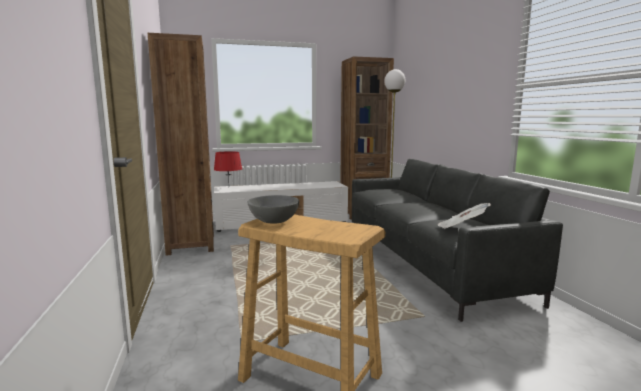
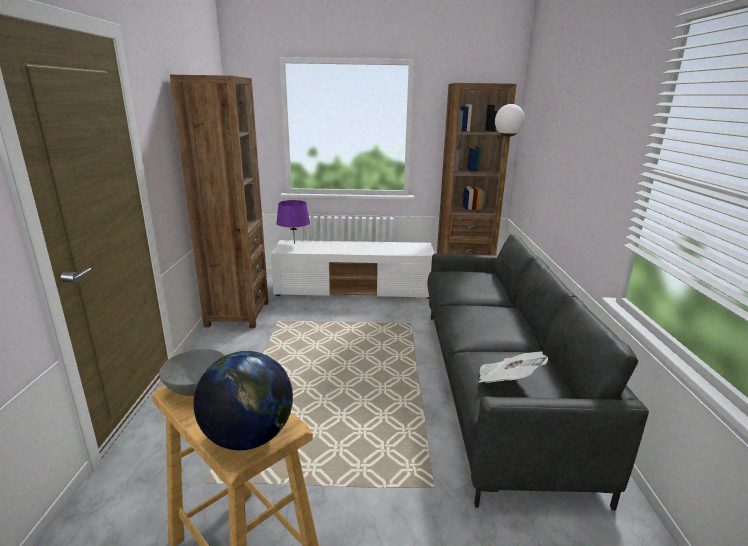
camera: 15 degrees right, 10 degrees up
(229, 187) = (294, 243): red table lamp -> purple table lamp
(346, 232) = (249, 437): none -> globe

